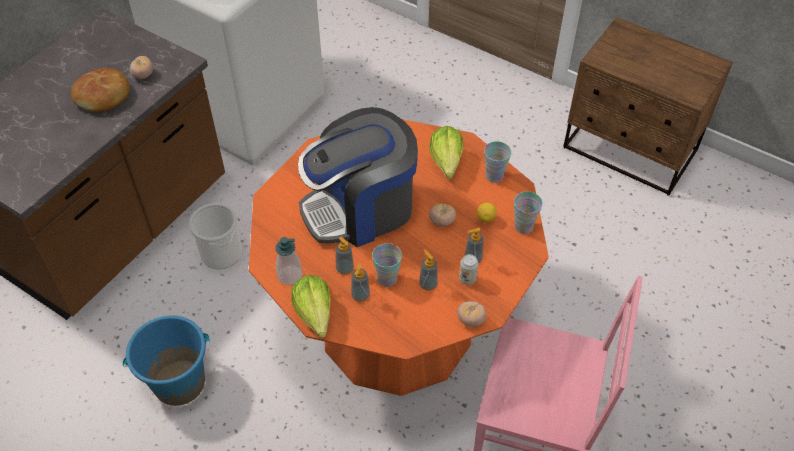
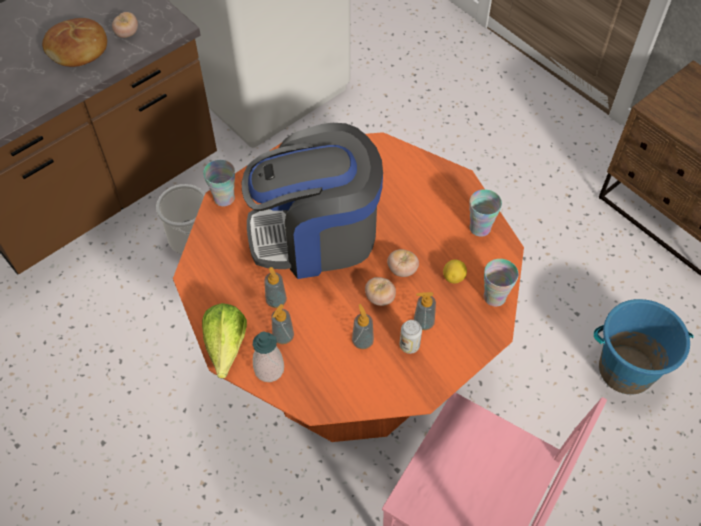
camera: 15 degrees right, 5 degrees up
(179, 382) = (107, 369): blue bucket -> blue bucket (625, 369)
(290, 275) = (214, 295): soap dispenser -> soap dispenser (269, 369)
(387, 278) = (319, 324): cup -> cup (224, 198)
(445, 166) = (427, 204): lettuce -> none
(471, 320) = (397, 396): tomato -> tomato (380, 298)

